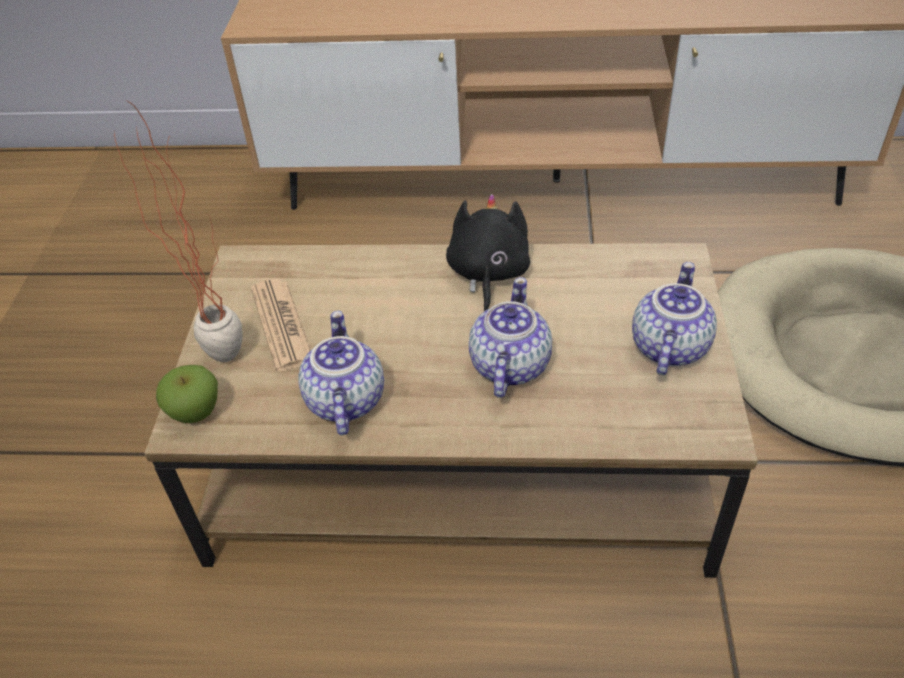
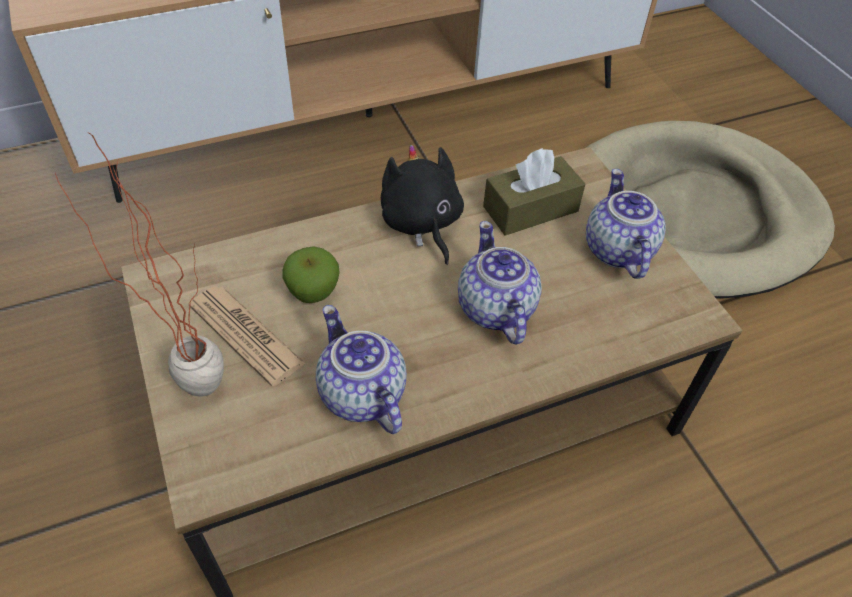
camera: 30 degrees left, 5 degrees up
(195, 413) = (208, 462): apple -> apple (313, 293)
(603, 286) = (530, 209): none -> brown tissue box

